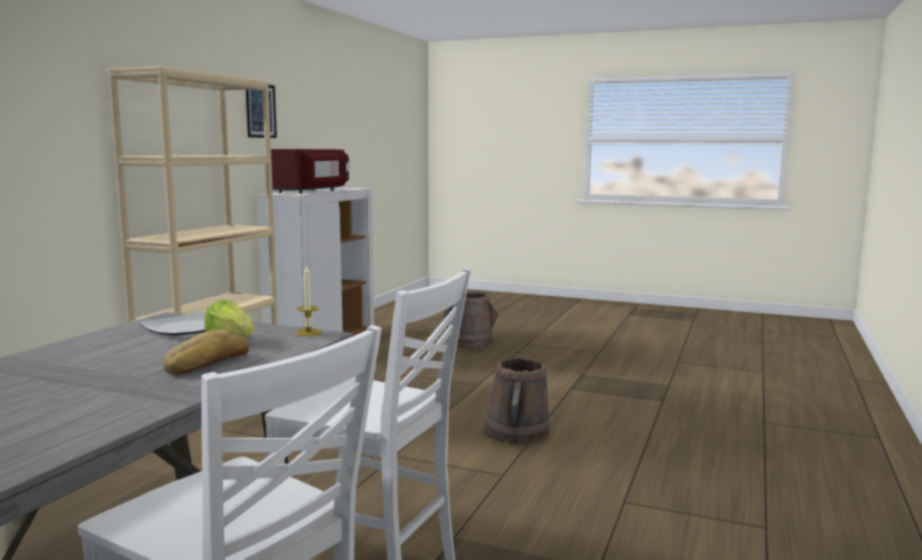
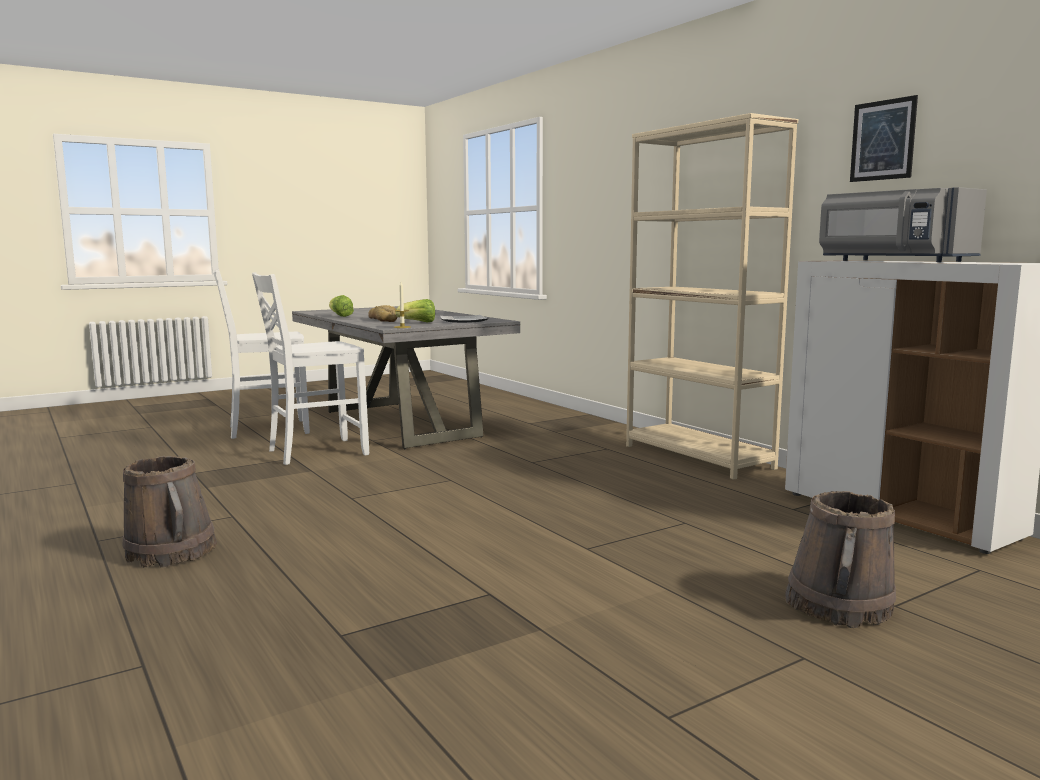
camera: 125 degrees right, 0 degrees up
(124, 412) = (340, 316): none -> lettuce
(311, 191) = (891, 261): red microwave -> grey microwave
(516, 433) = (413, 523): brown bucket -> brown bucket (171, 552)

